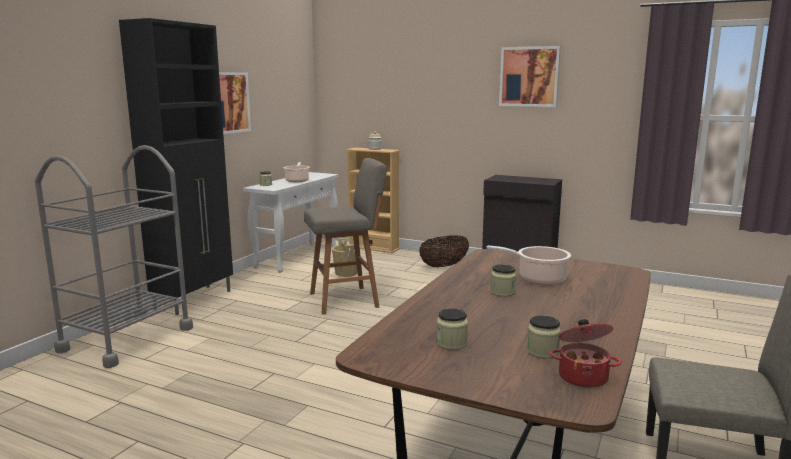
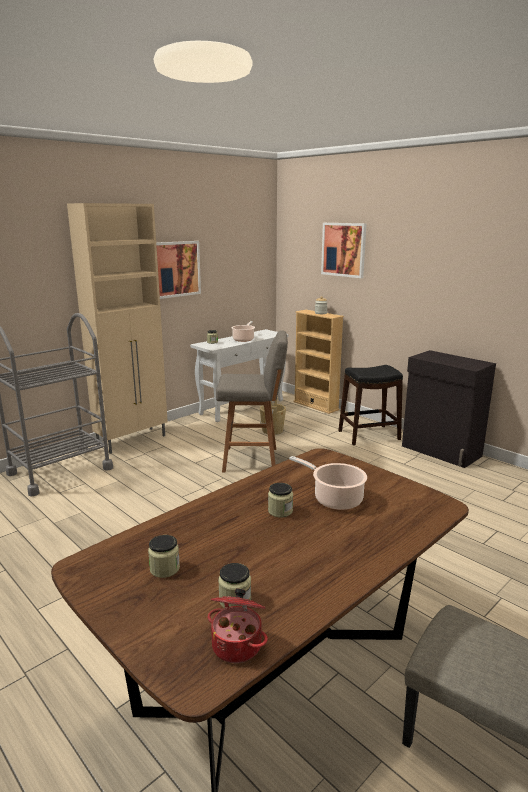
camera: 20 degrees right, 5 degrees up
(195, 299) = (133, 440): black cabinet -> beige cabinet
(444, 266) = (368, 435): basket -> black stool
(529, 76) = (470, 251): picture -> picture (343, 249)

